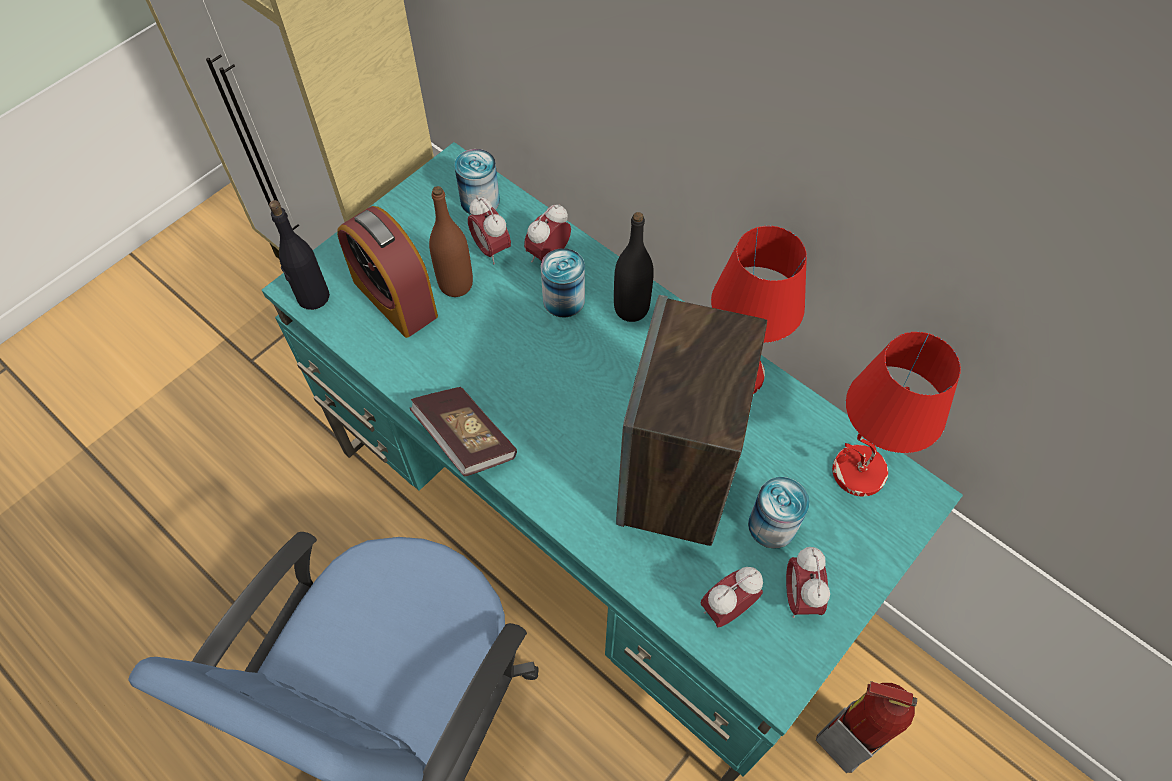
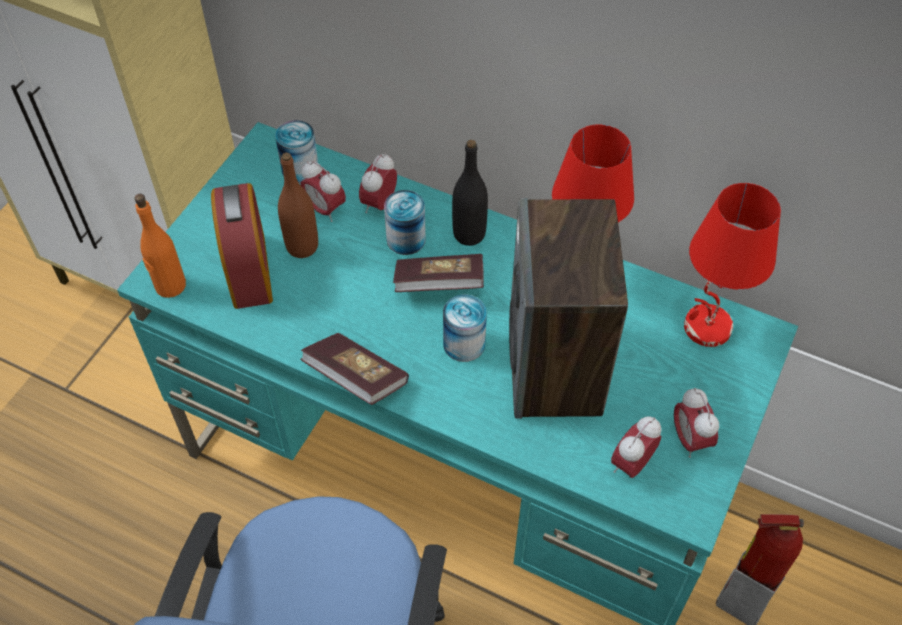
camera: 15 degrees left, 5 degrees down
(313, 297) = (170, 286): black bottle -> orange bottle
(395, 298) = (249, 270): alarm clock -> alarm clock turned 135 degrees counterclockwise
(583, 357) = (439, 285): none -> book
(772, 525) = (648, 387): can -> can (464, 344)

